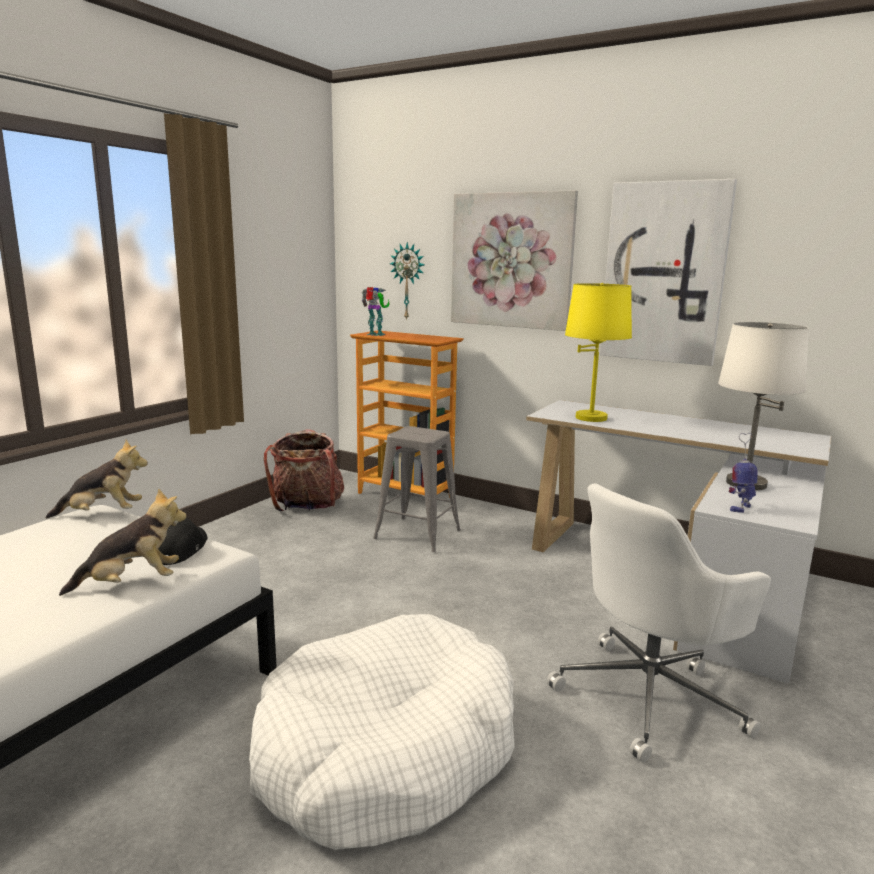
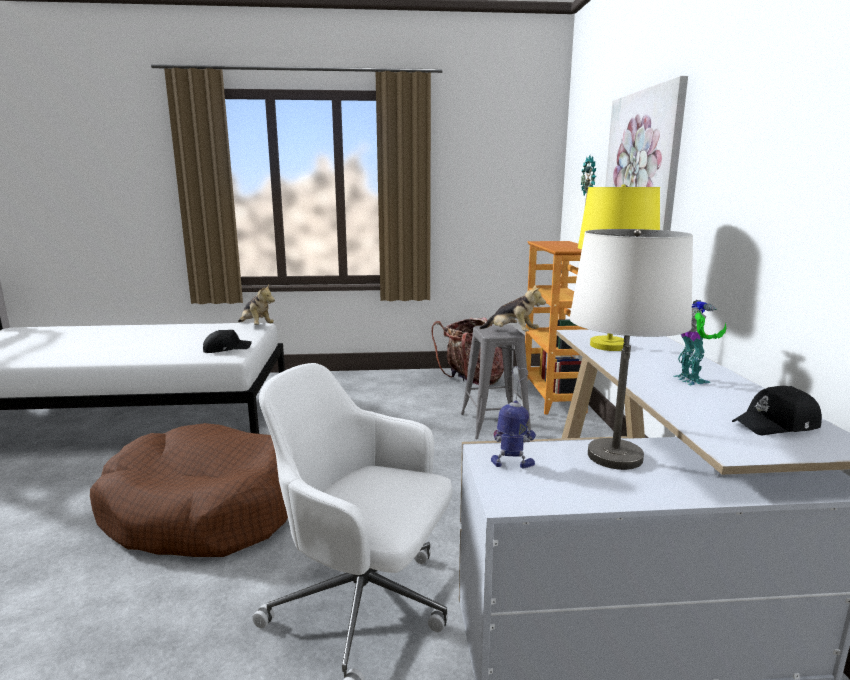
camera: 55 degrees right, 0 degrees up
(131, 583) = (178, 354): plush toy -> plush toy (511, 333)
(376, 335) = (543, 243): toy robot -> toy robot (688, 380)
(386, 751) = (202, 510): white dog bed -> brown dog bed
(664, 273) = (745, 172): picture -> none
(777, 436) = (777, 425): none -> black cap

